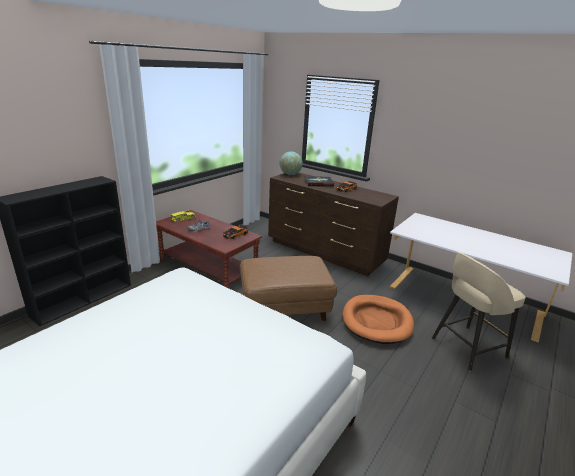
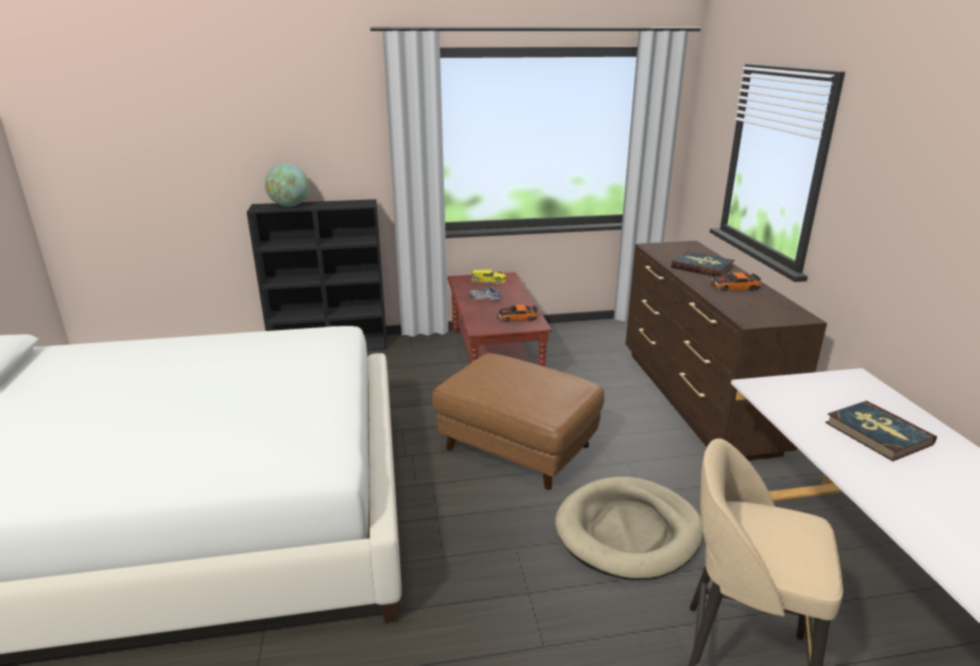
camera: 45 degrees right, 0 degrees up
(290, 174) = (680, 245): globe -> globe (289, 206)
(376, 321) = (628, 531): orange dog bed -> beige dog bed
(456, 235) = (877, 433): none -> book

